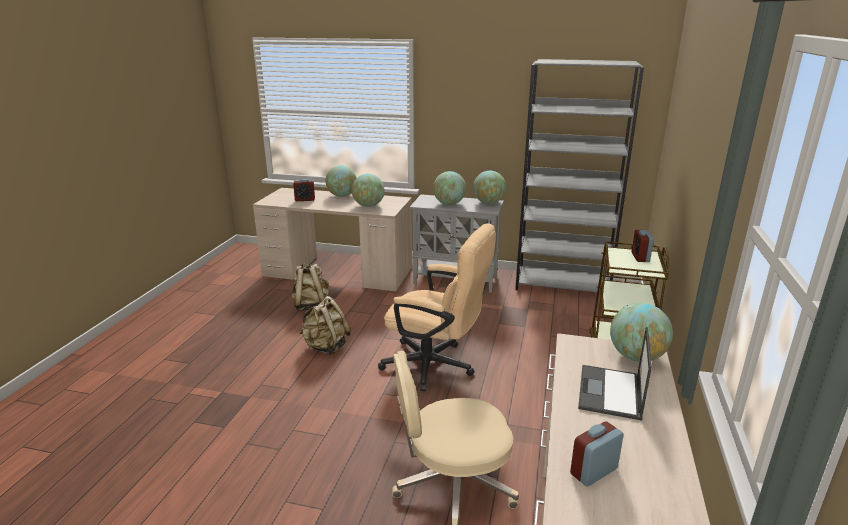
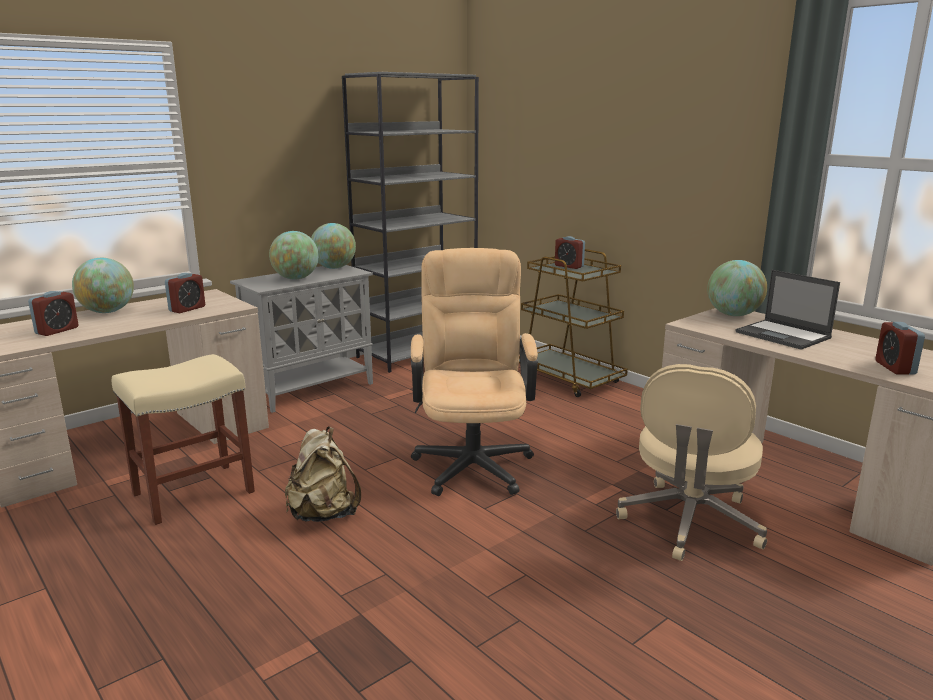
camera: 55 degrees left, 5 degrees down
(311, 306) = (192, 493): beige backpack -> beige stool
(368, 205) = (187, 309): globe -> alarm clock
(436, 366) = (473, 460): beige office chair -> beige office chair turned 60 degrees counterclockwise

